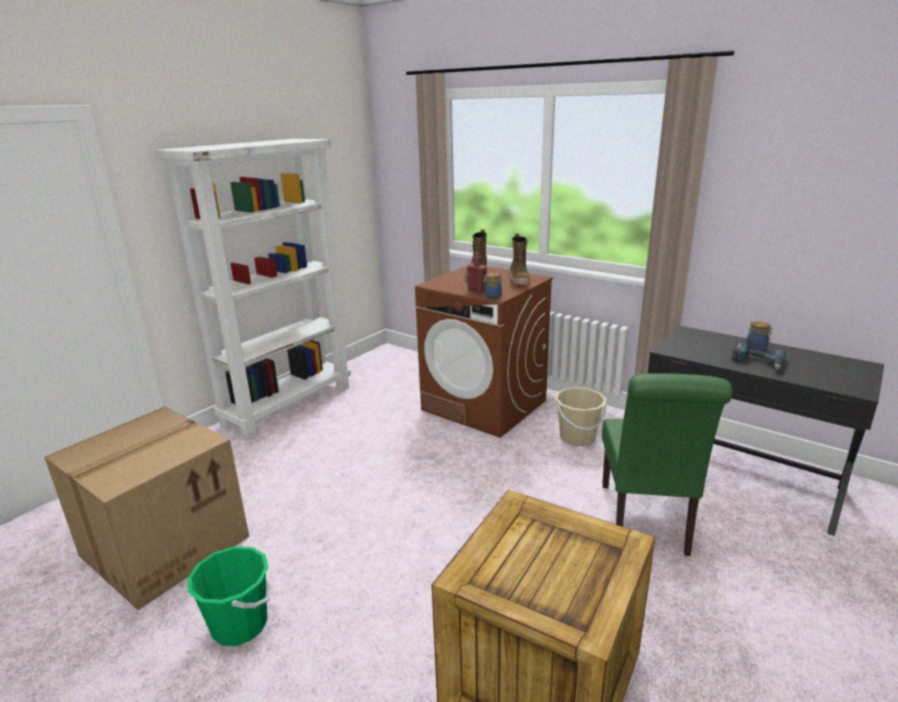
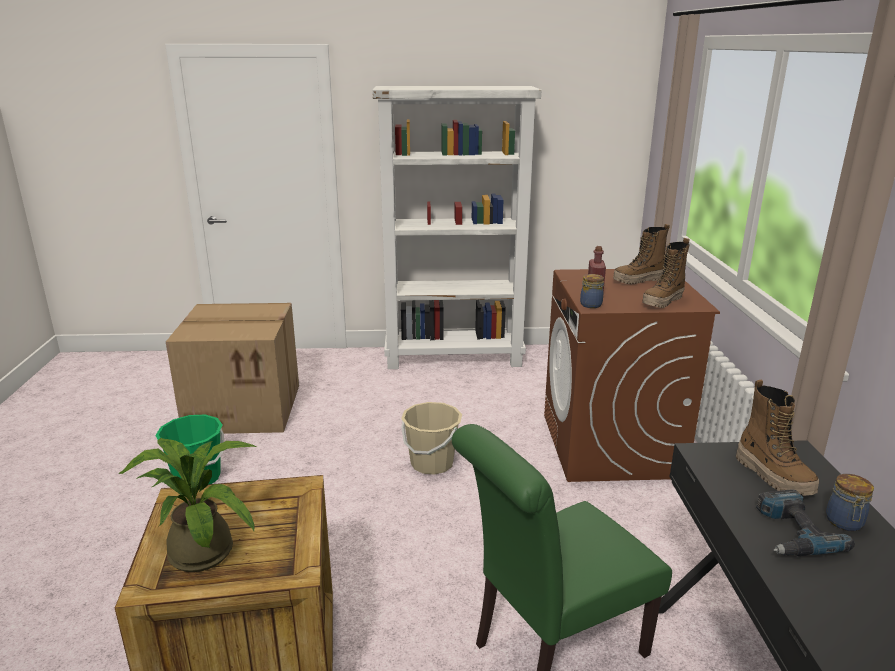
camera: 50 degrees right, 0 degrees up
(547, 587) = (201, 548): none -> potted plant
(577, 438) = (646, 533): beige bucket -> beige bucket (432, 463)
(704, 344) = (773, 476): none -> boot

